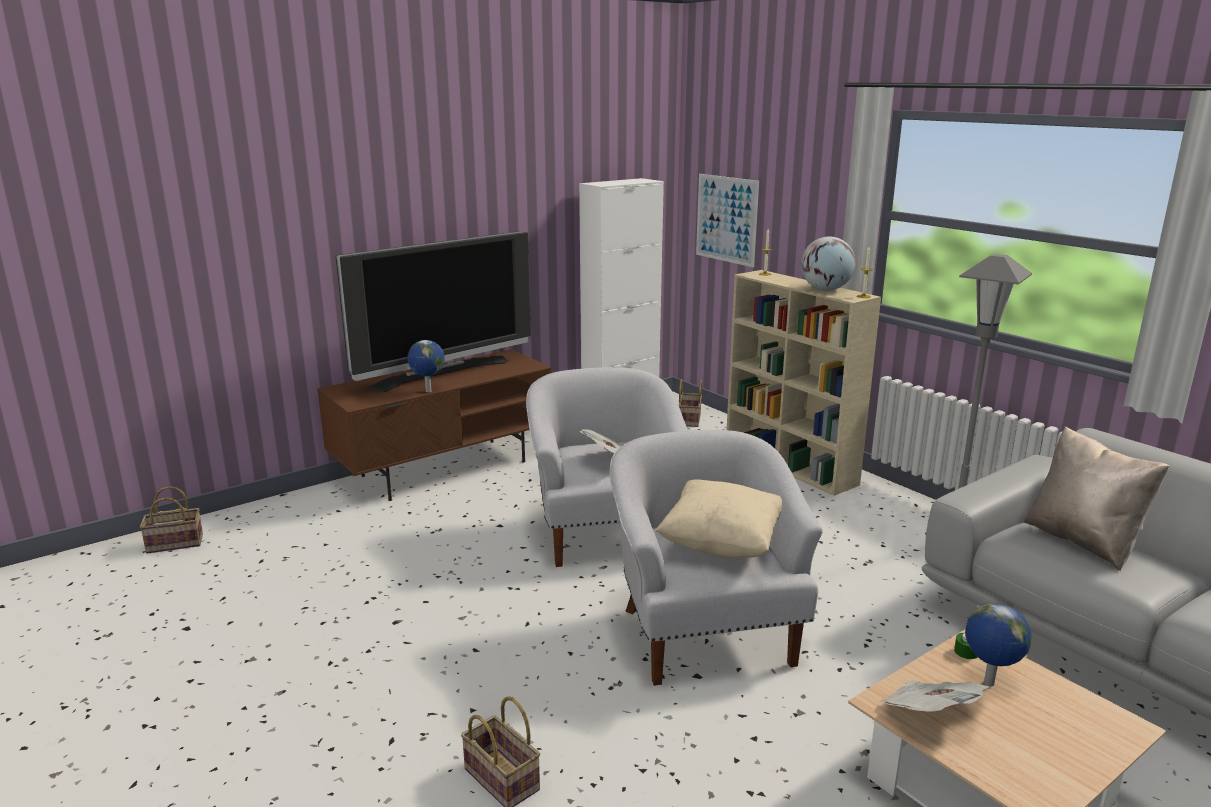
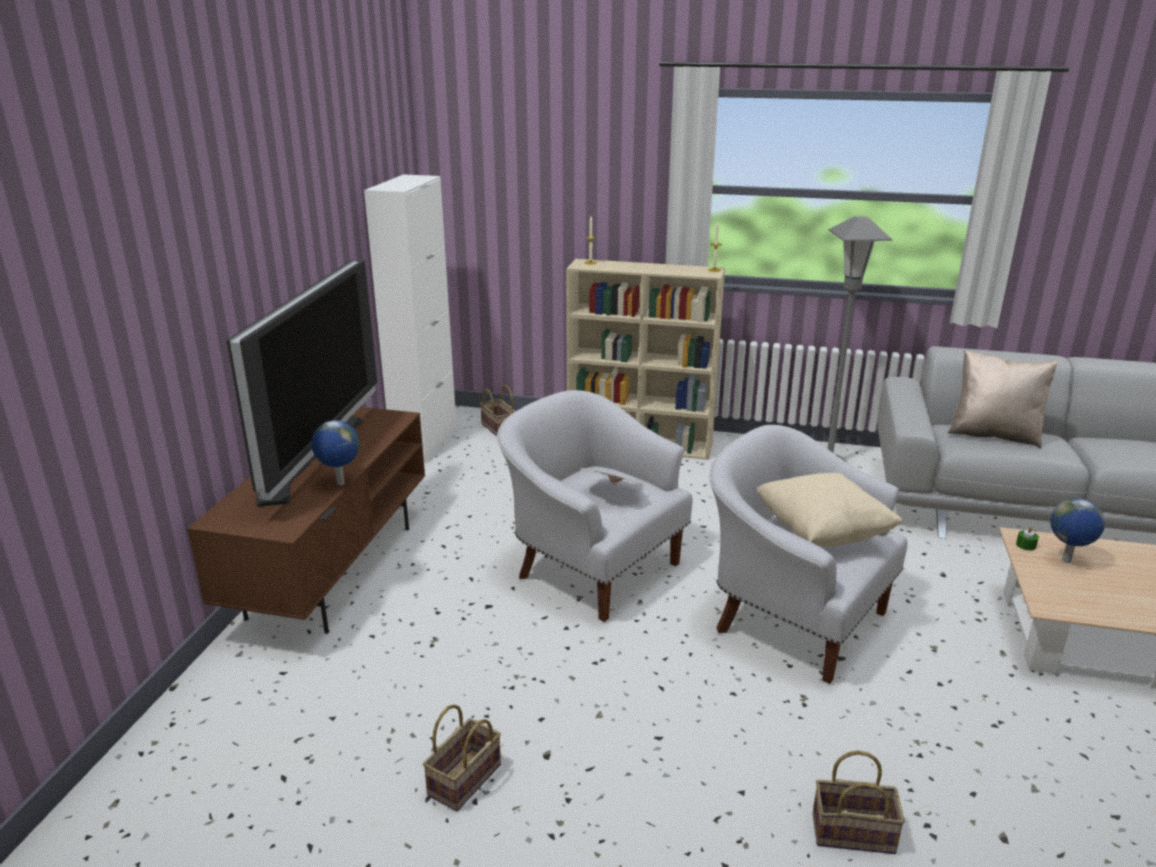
camera: 40 degrees left, 5 degrees up
(173, 544) = (118, 825): basket -> basket (464, 782)
(726, 219) = (500, 209): picture -> none
(825, 289) = (673, 269): globe -> none
(929, 715) = (1078, 600): newspaper -> none

